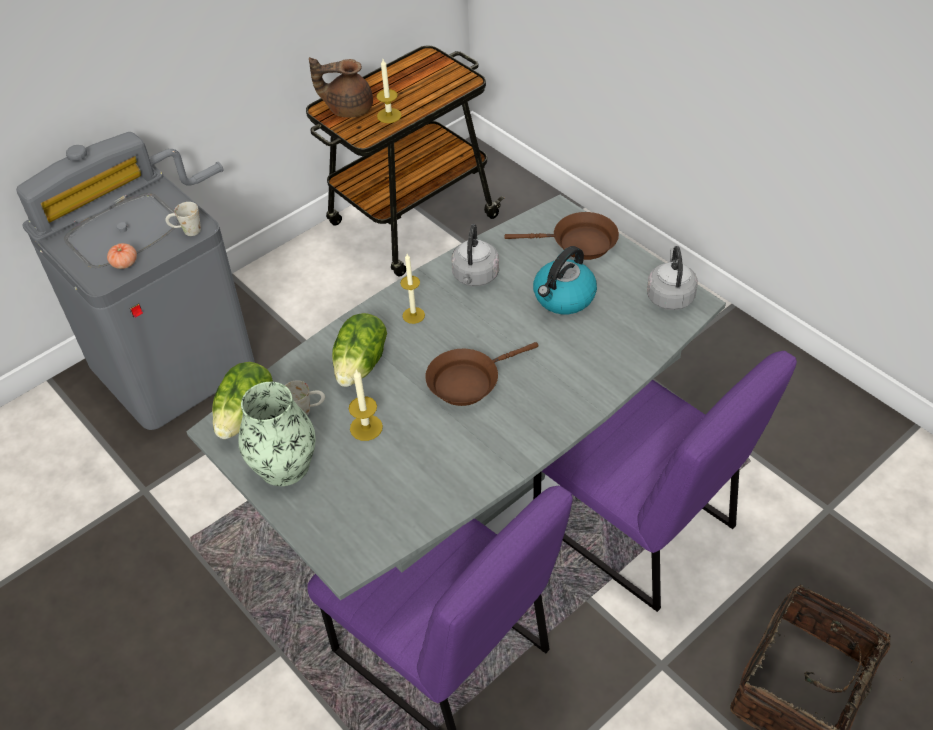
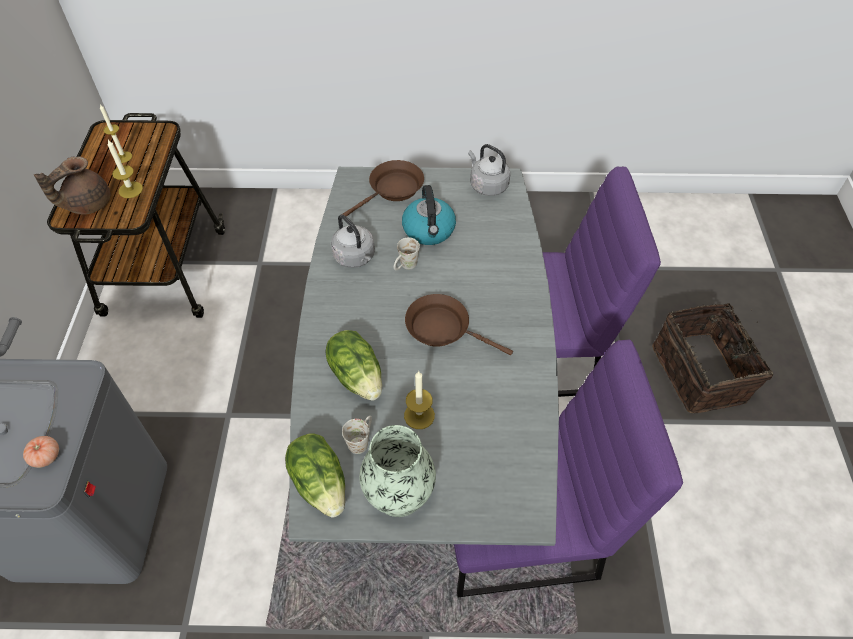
camera: 50 degrees left, 5 degrees up
(186, 231) = (73, 387): white mug -> white mug (405, 267)
(413, 315) = (348, 314): candle -> candle (123, 157)
(468, 381) = (443, 329): brown frying pan -> brown frying pan turned 105 degrees clockwise

